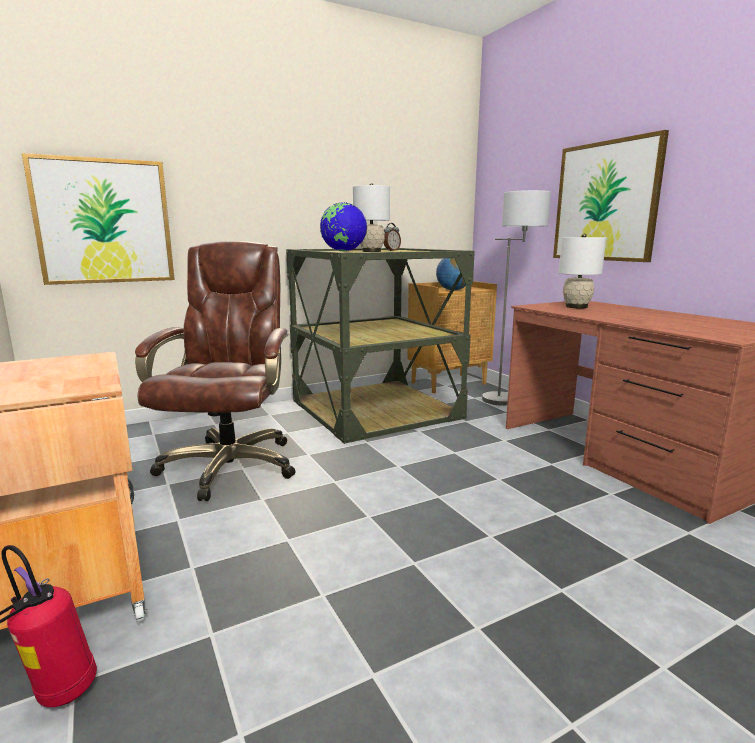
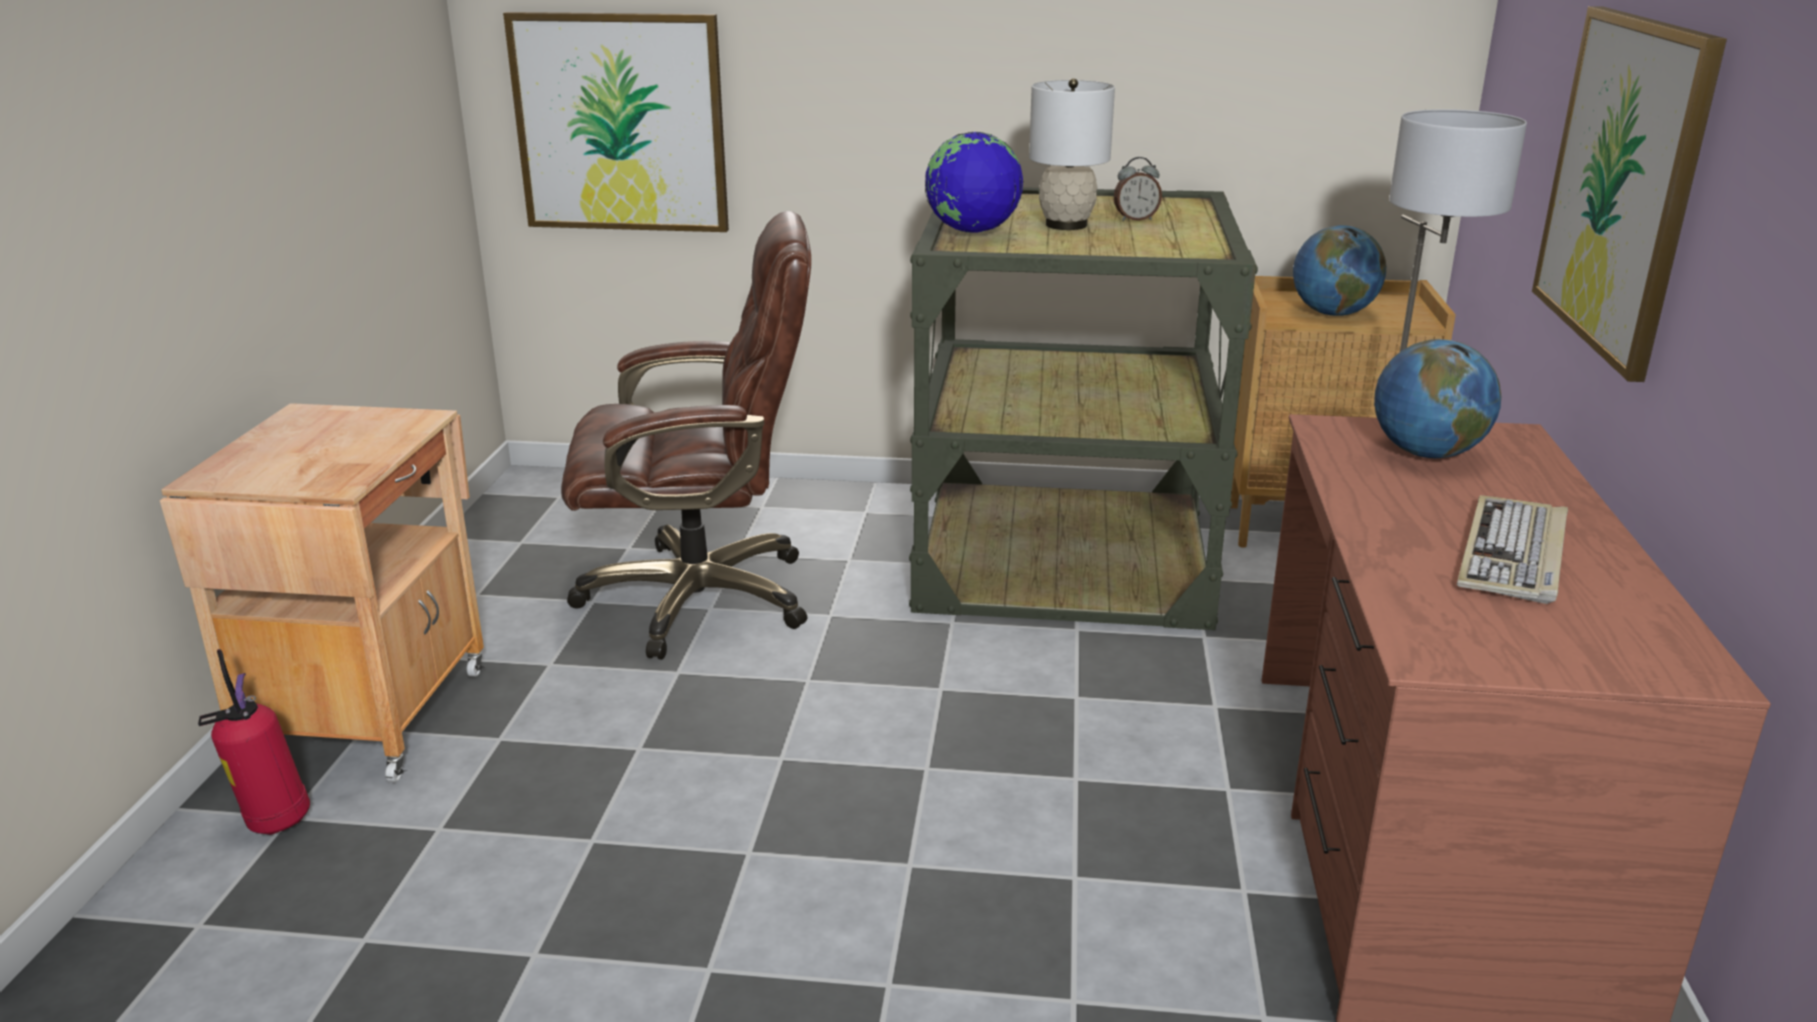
camera: 35 degrees right, 10 degrees up
(230, 466) = (698, 598): brown office chair -> brown office chair turned 45 degrees clockwise
(576, 307) = (1427, 453): white table lamp -> globe
(669, 318) = (1514, 555): none -> keyboard

